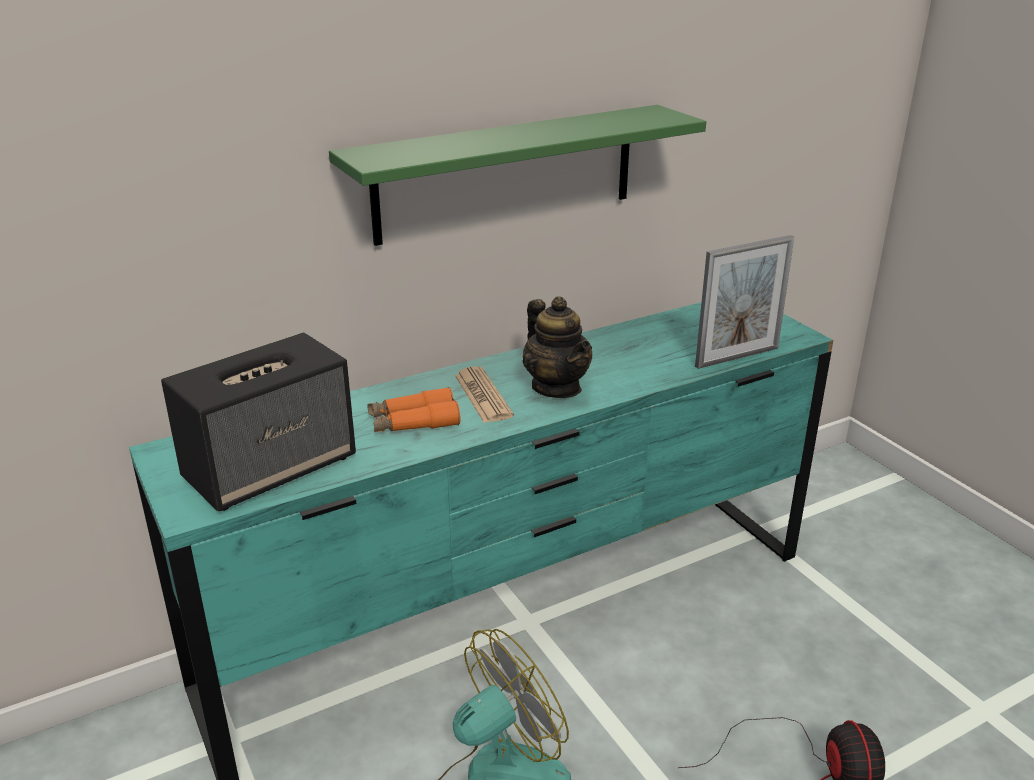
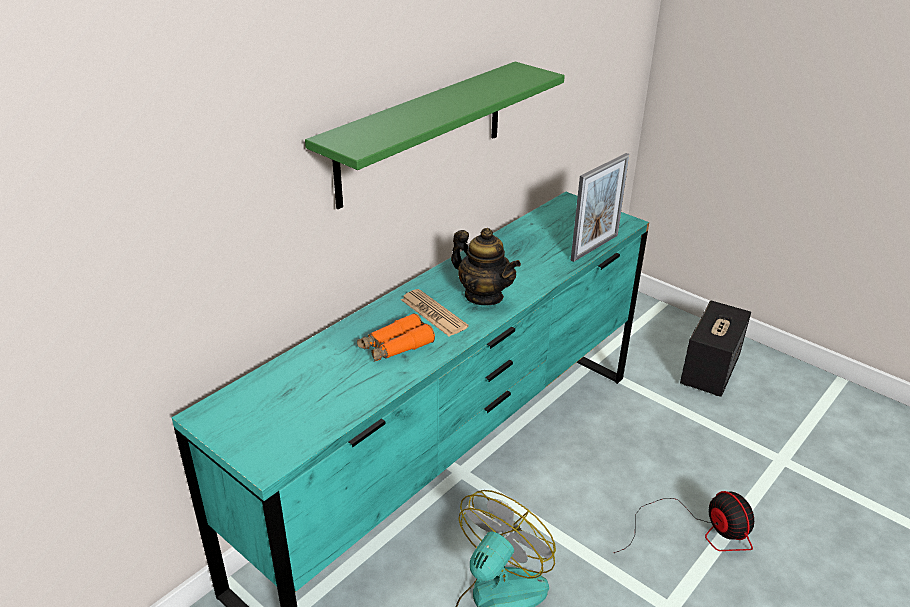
camera: 20 degrees left, 5 degrees up
(272, 468) = (309, 410): speaker -> speaker (709, 370)

